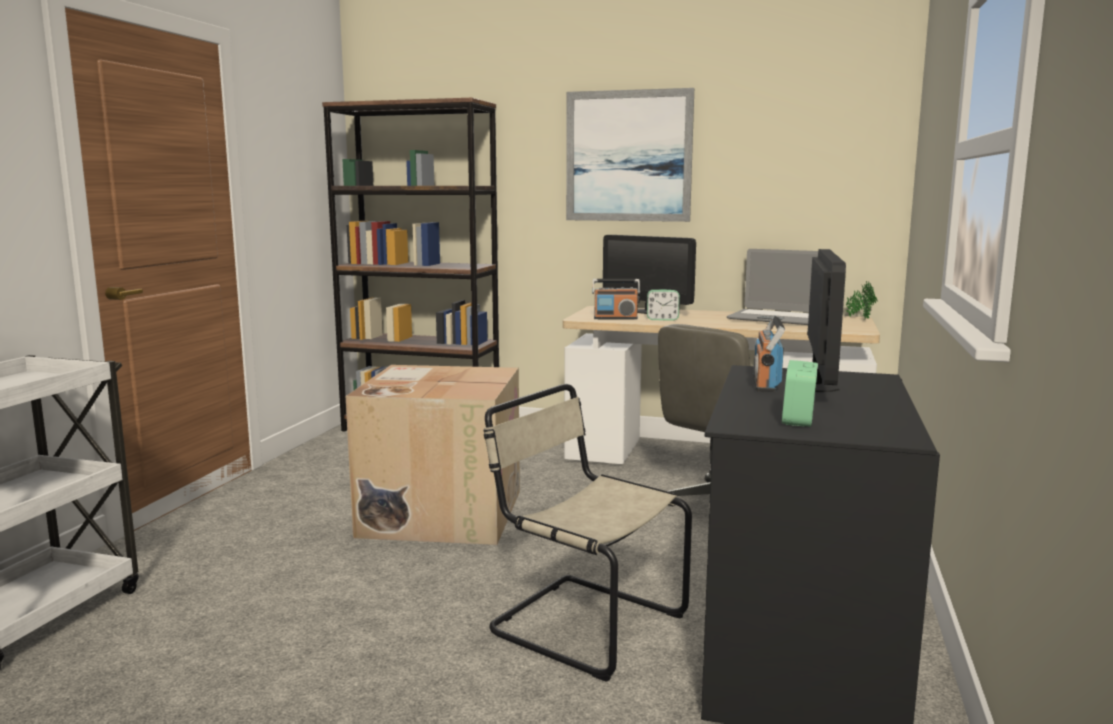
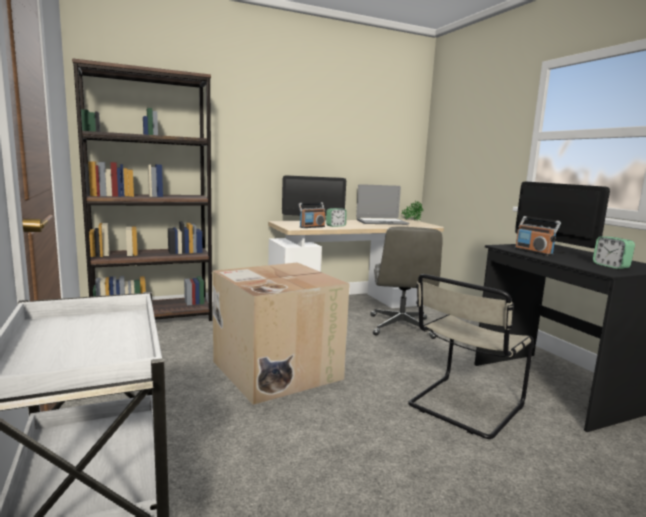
camera: 40 degrees left, 0 degrees up
(581, 623) = (463, 407): beige chair -> beige chair turned 45 degrees counterclockwise
(628, 156) = (291, 126): picture -> none

